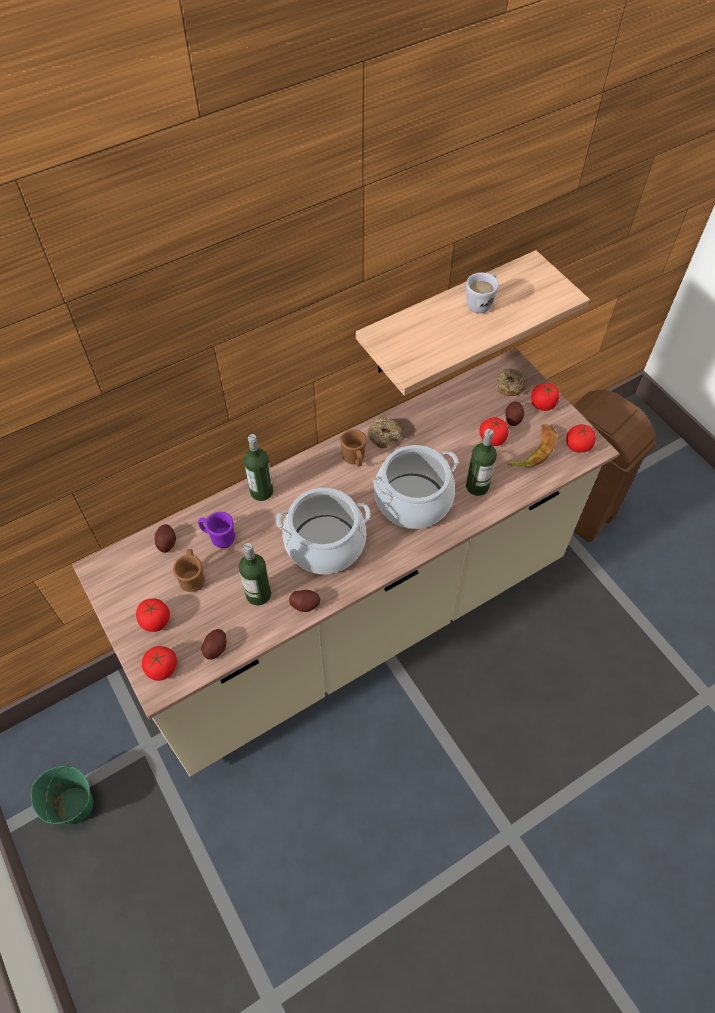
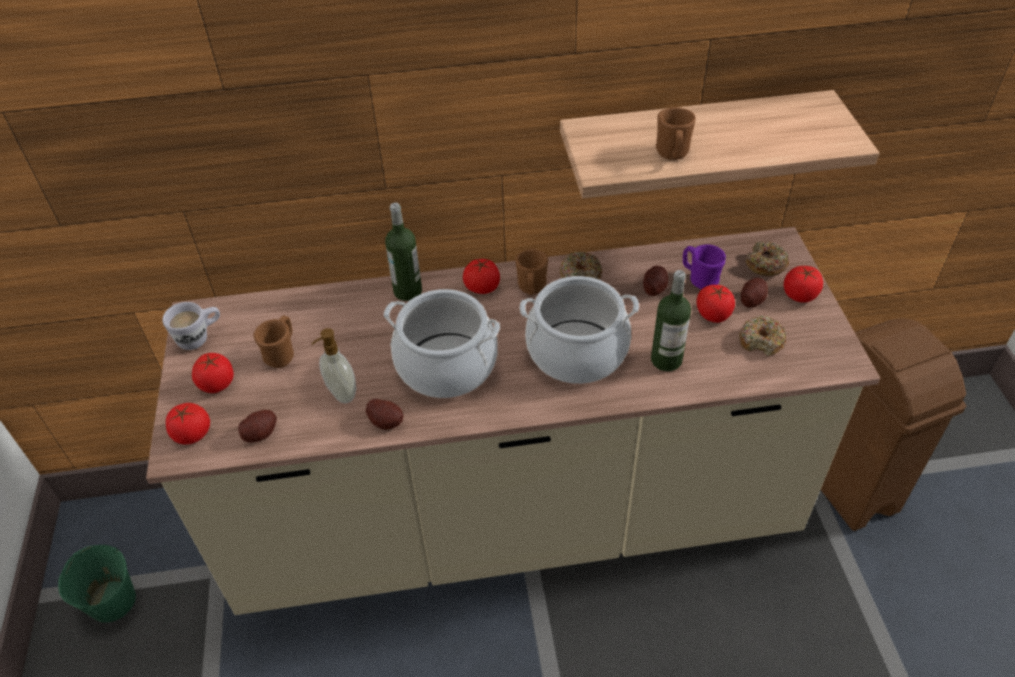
camera: 25 degrees right, 10 degrees down
(166, 542) = (277, 311): potato -> potato (654, 288)
(219, 537) = (334, 322): purple mug -> purple mug (699, 279)
(258, 594) = (341, 393): bottle -> soap dispenser
(454, 341) = (672, 155): none -> brown mug
(481, 302) = (731, 125): white mug -> white mug (200, 337)
(533, 450) = (761, 341): banana -> donut
(578, 446) = (825, 353): tomato -> tomato (482, 287)

